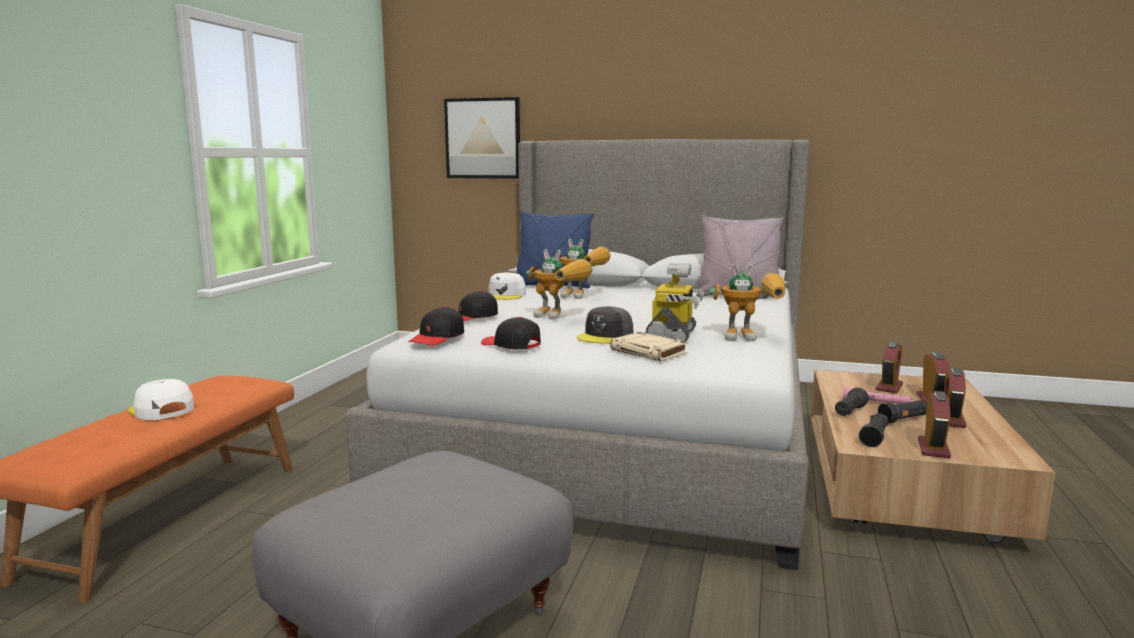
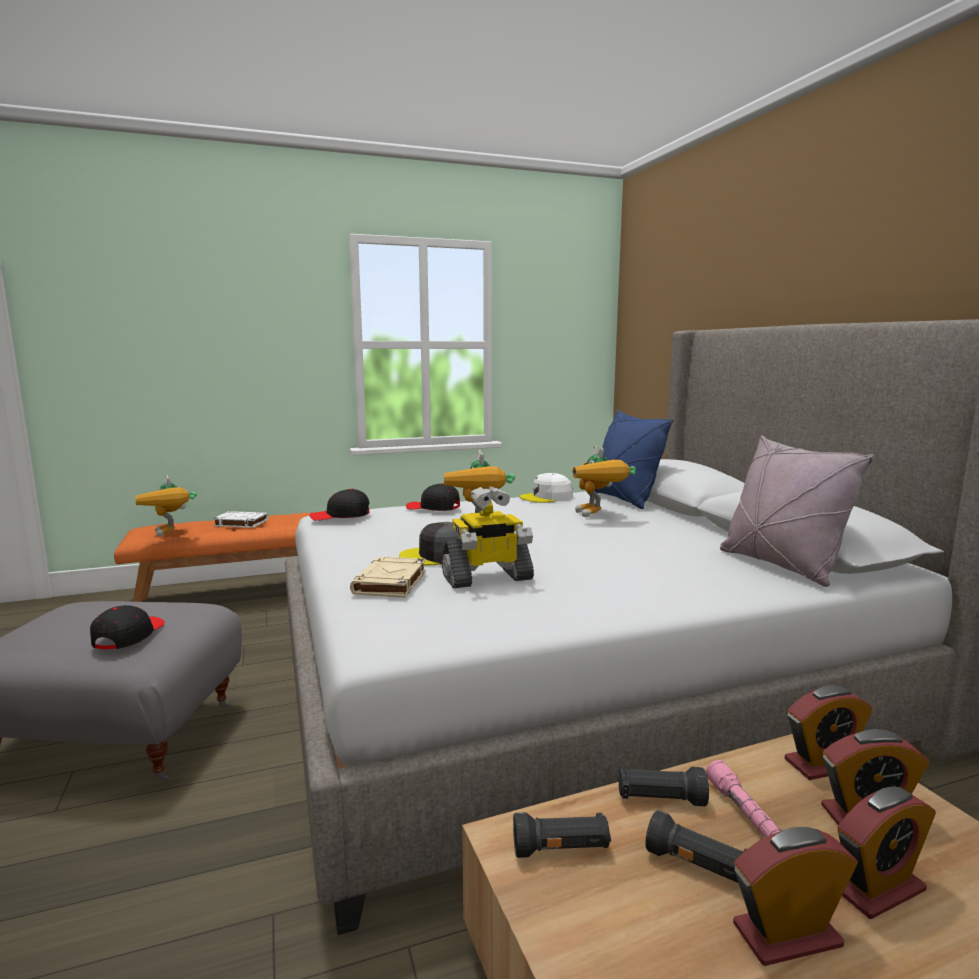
camera: 55 degrees right, 0 degrees up
(161, 409) = (240, 523): white cap -> white book
(483, 138) = (674, 328): picture -> none
(511, 345) = (351, 537): black cap -> black cap (128, 636)
(751, 337) = (544, 613): toy robot -> toy robot (171, 534)
(933, 448) = (584, 933): alarm clock -> alarm clock (823, 764)

